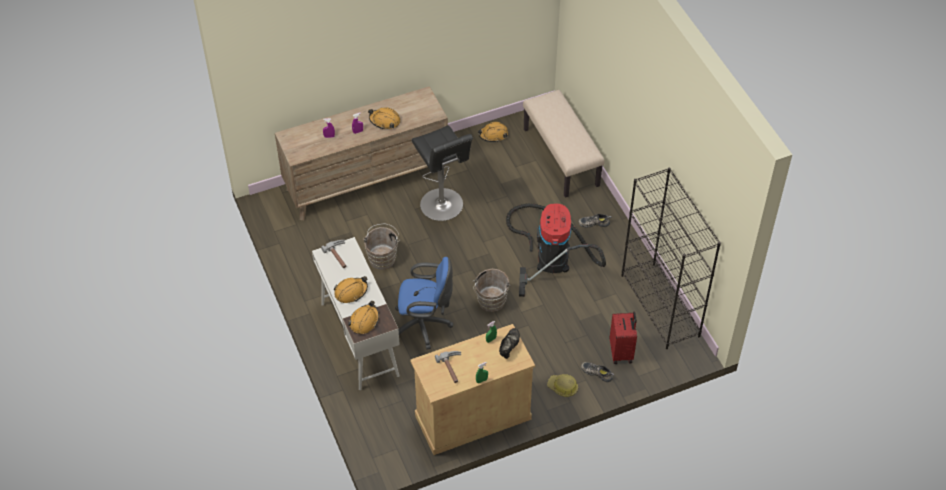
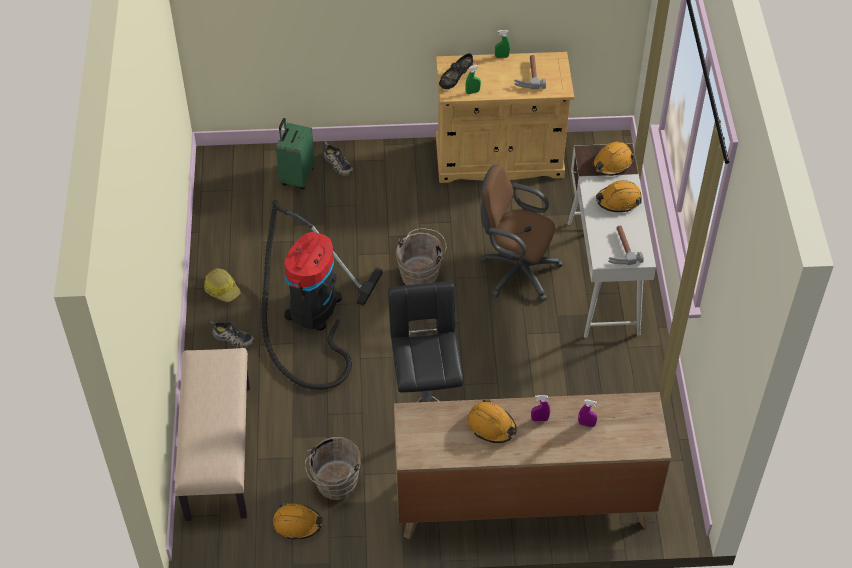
camera: 160 degrees left, 0 degrees up
(383, 257) = (538, 374): brown bucket -> brown bucket (334, 485)
(424, 325) = (515, 271): blue office chair -> brown office chair
(563, 387) = (384, 160): hard hat -> hard hat (222, 289)
(622, 352) = (296, 177): red suitcase -> green suitcase
(660, 306) = (218, 213): black bookcase -> none

